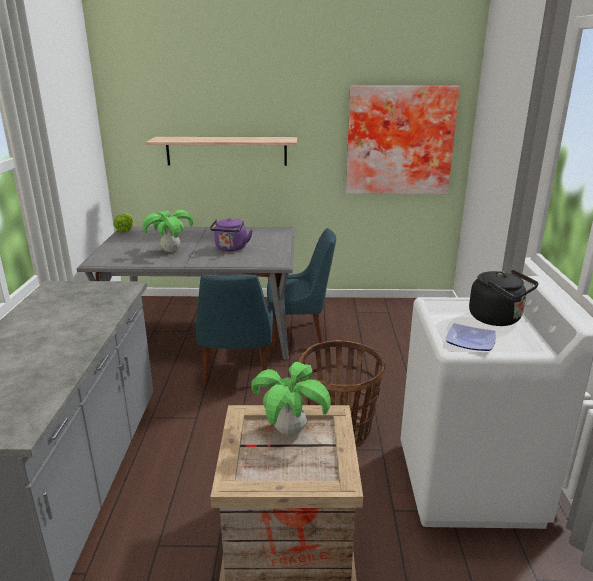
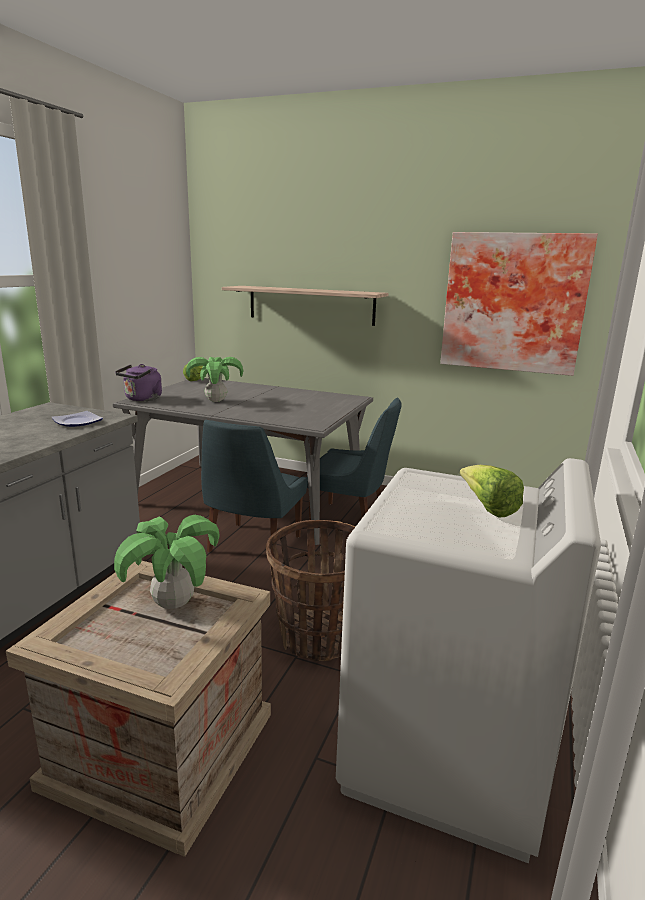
camera: 20 degrees right, 5 degrees down
(230, 248) = (279, 406): purple kettle -> purple kettle (142, 399)
(471, 341) = (413, 525): plate -> plate (77, 422)
(498, 319) = (488, 508): black kettle -> lettuce

